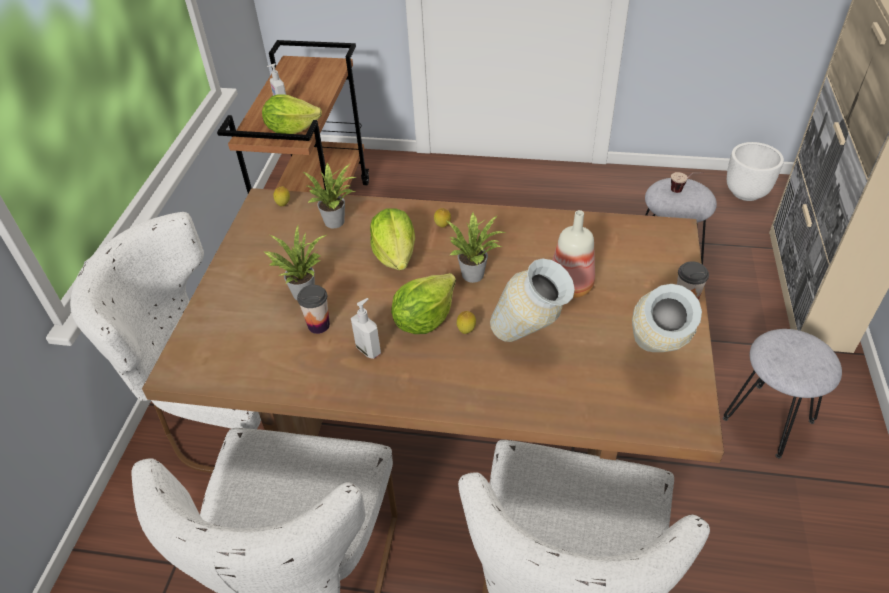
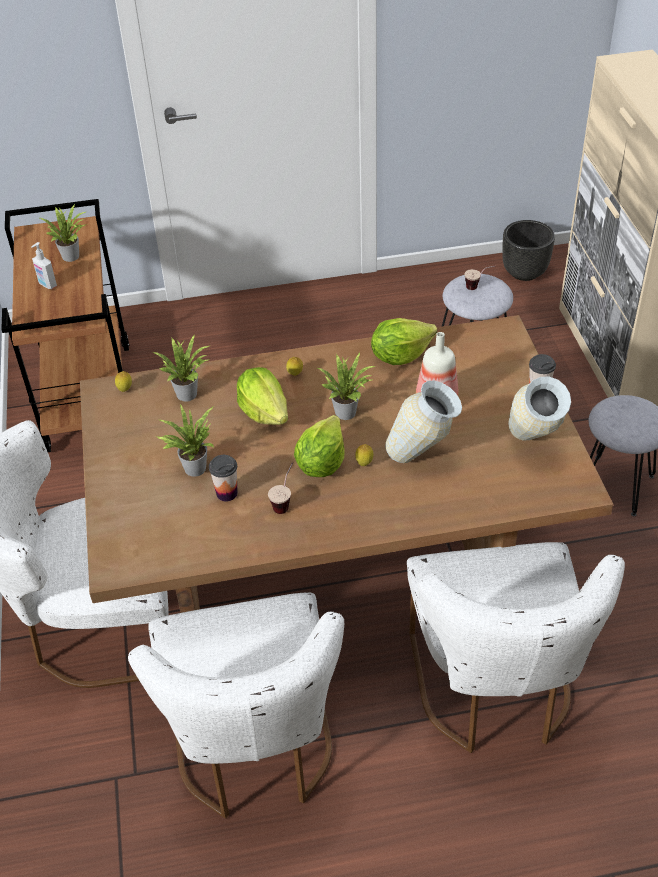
camera: 20 degrees left, 0 degrees up
(291, 129) = (74, 309): lettuce -> lettuce (400, 355)
(315, 86) = (72, 255): none -> potted plant
(369, 349) = (285, 502): soap dispenser -> cup
(746, 193) = (525, 272): white planter -> black planter

